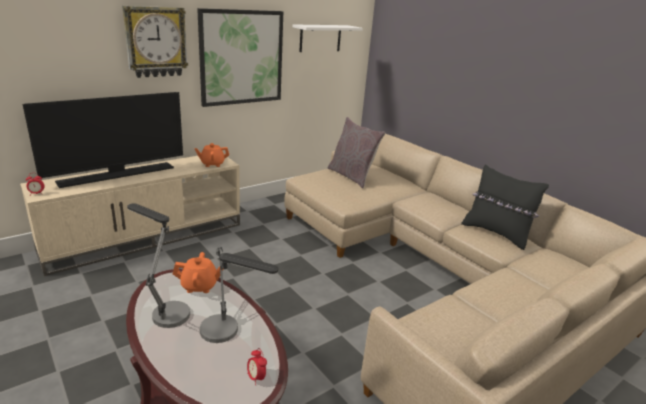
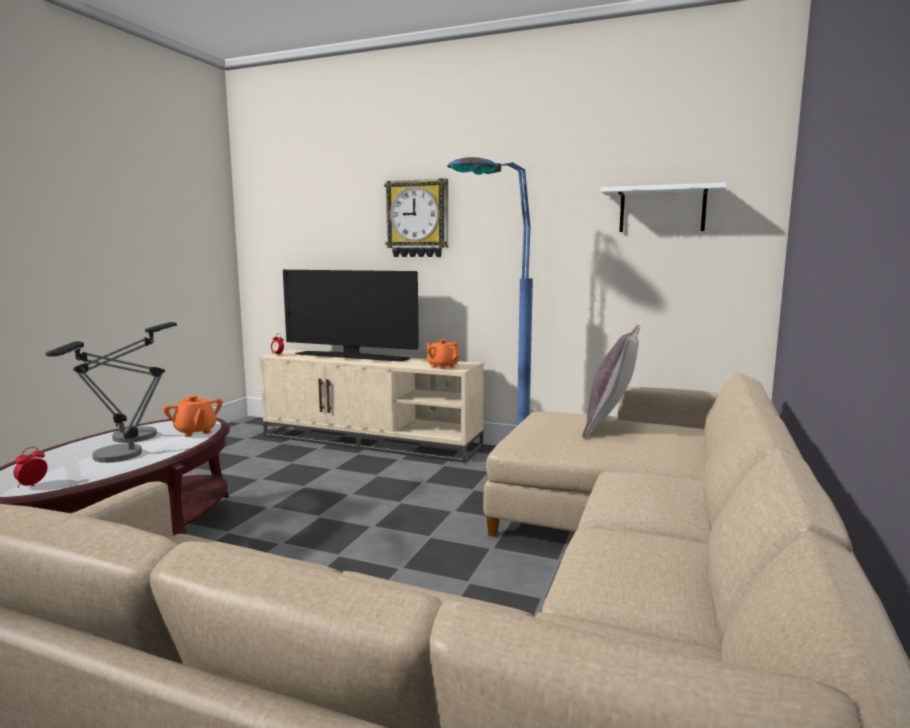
camera: 60 degrees right, 15 degrees down
(241, 57) = (522, 238): picture -> none
(261, 224) = (486, 471): none -> blue floor lamp
(496, 233) = (649, 564): black pillow -> none

